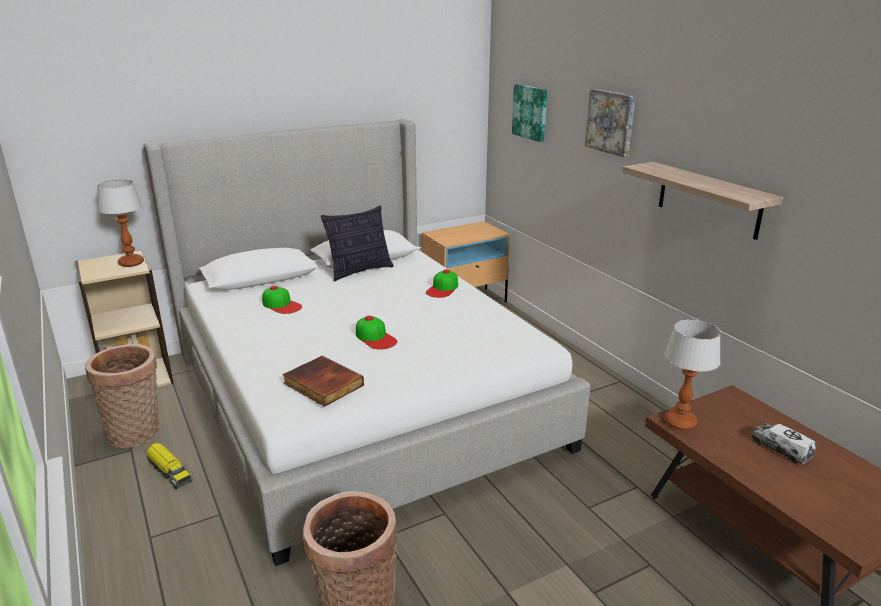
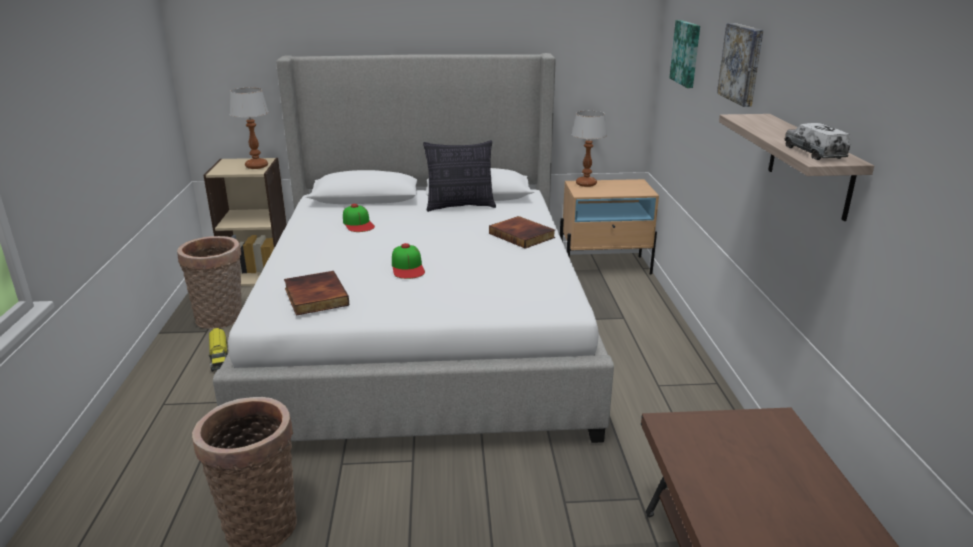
camera: 25 degrees right, 0 degrees up
(442, 288) = (523, 235): cap -> book
(681, 422) = (678, 430): table lamp -> table lamp (586, 184)
(780, 449) = (780, 494): toy truck -> toy truck (814, 152)

